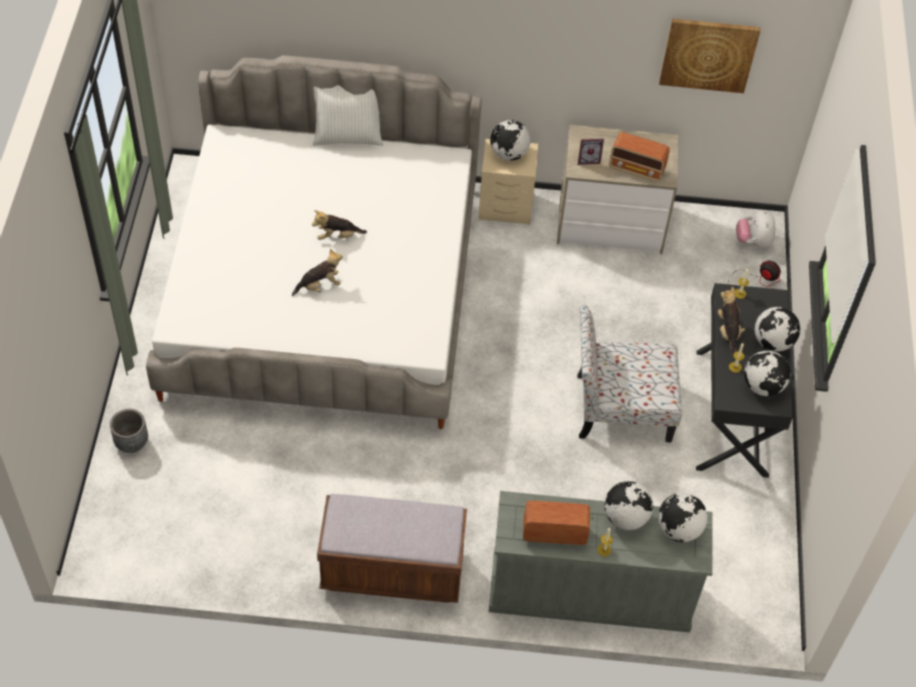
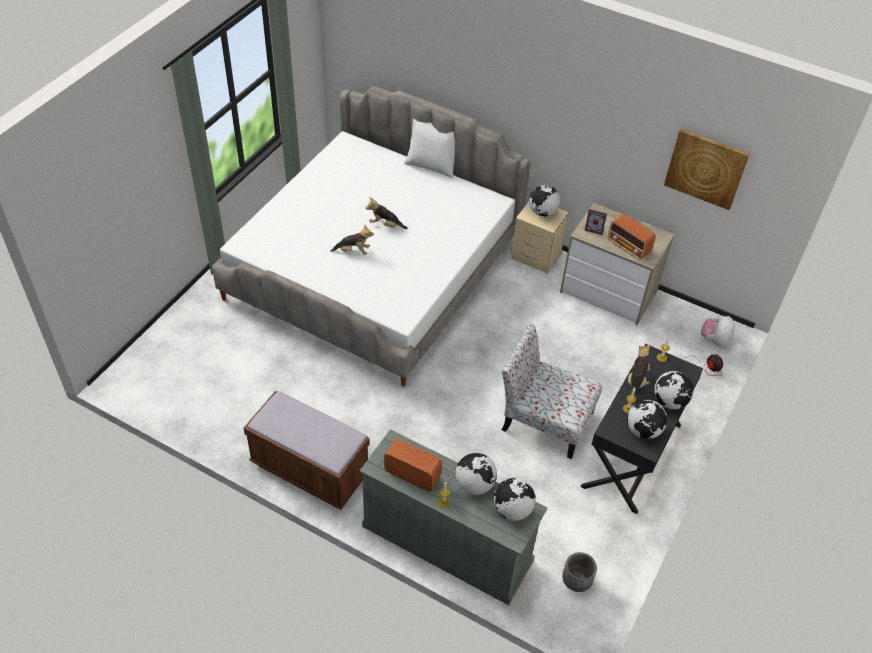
camera: 25 degrees right, 5 degrees down
(132, 443) = (188, 319): grey planter -> grey planter (576, 581)

